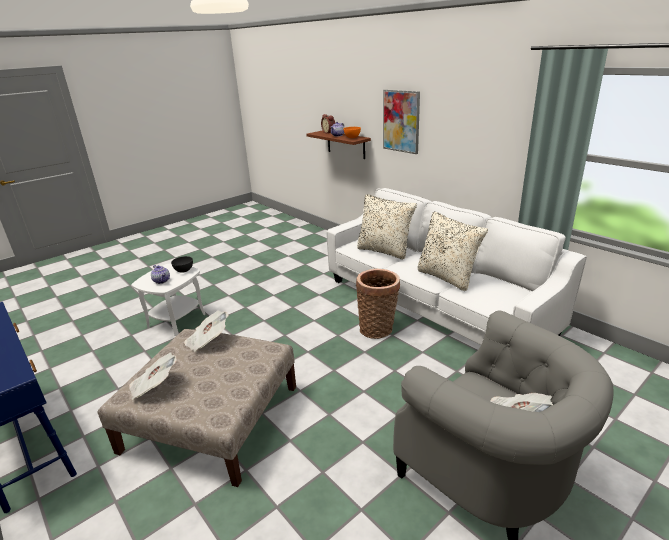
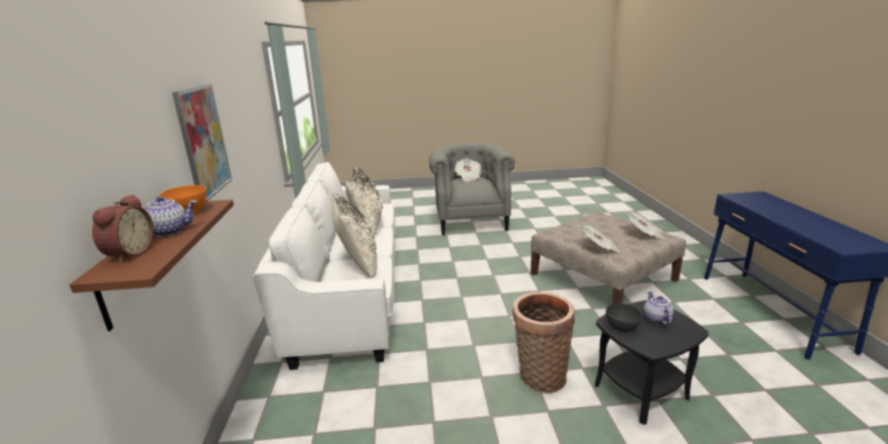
camera: 145 degrees left, 5 degrees down
(177, 320) = (640, 392): white side table -> black side table
(378, 329) = (423, 288): basket -> basket (539, 376)

